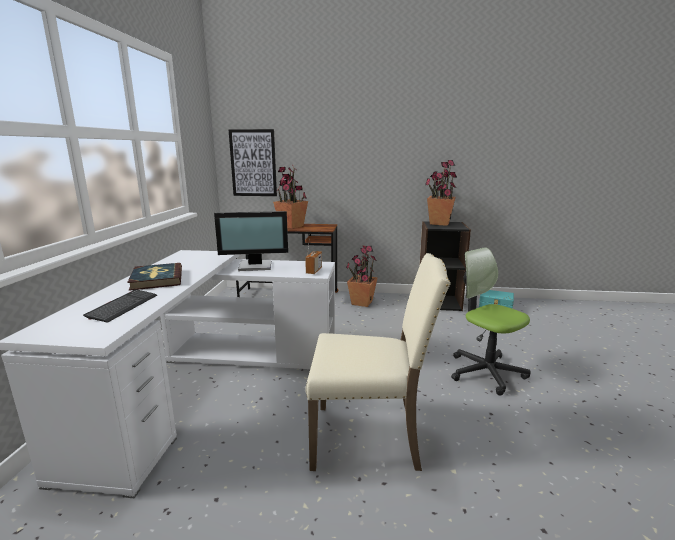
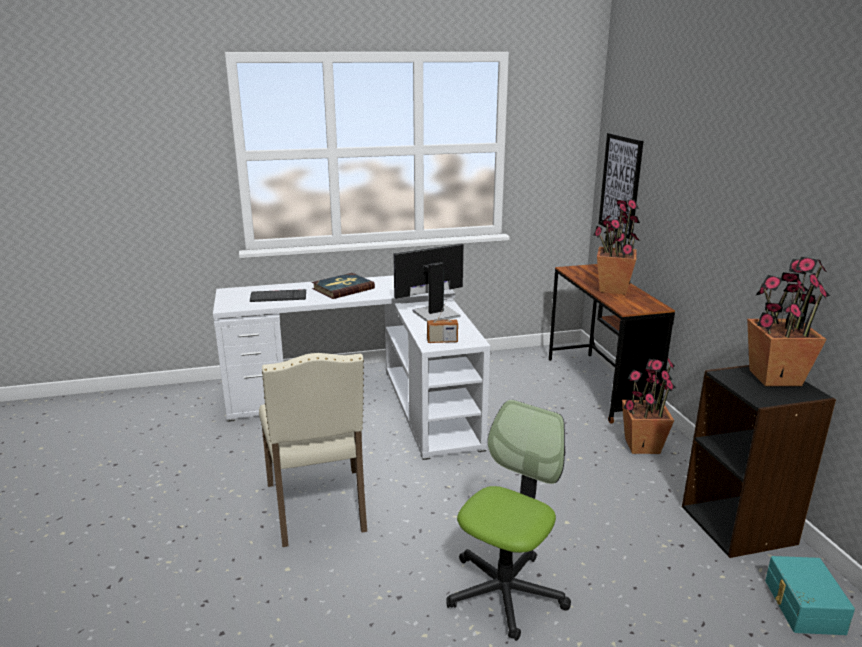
camera: 70 degrees right, 5 degrees up
(256, 266) = (434, 313): monitor -> monitor turned 90 degrees clockwise

